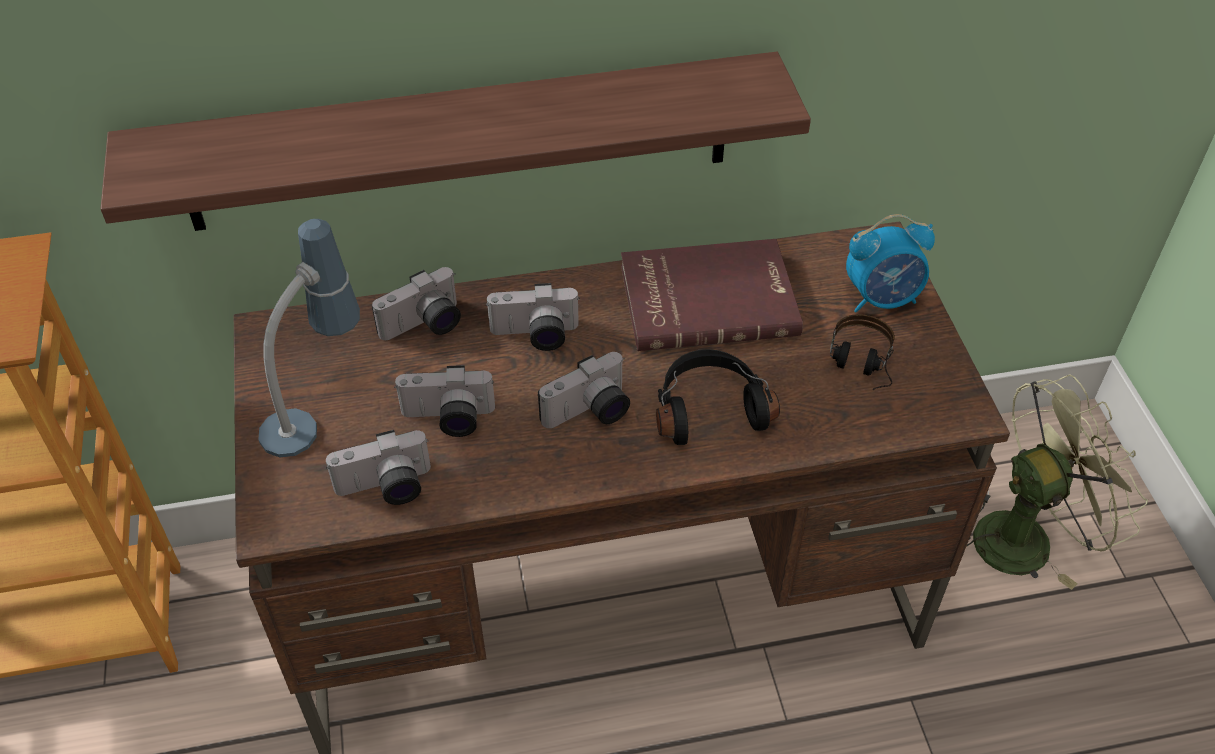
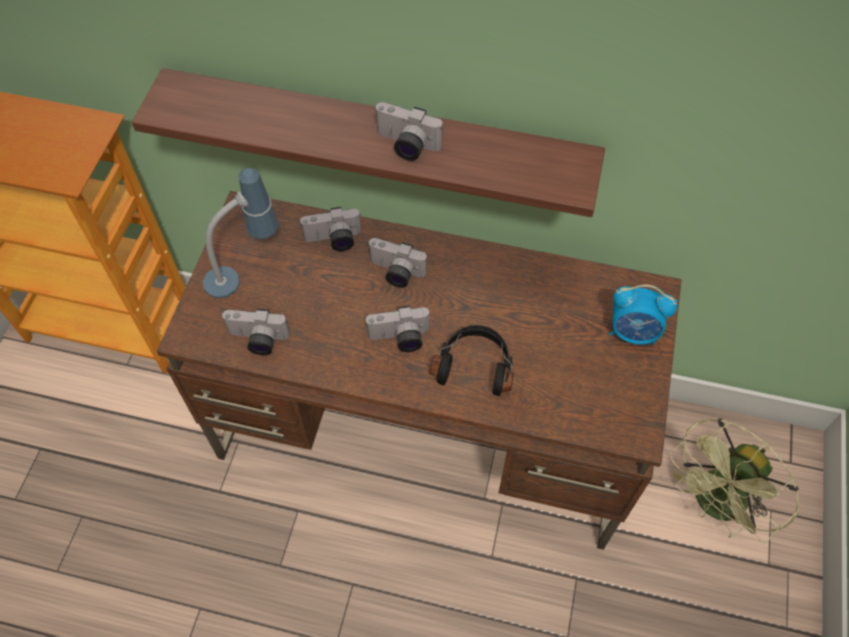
camera: 25 degrees right, 10 degrees up
(448, 419) = (314, 309): camera -> camera (405, 146)
(707, 298) = (517, 287): red book -> none
(860, 367) = (588, 375): headphones -> none
(1025, 535) = (715, 505): green fan -> green fan turned 135 degrees clockwise

